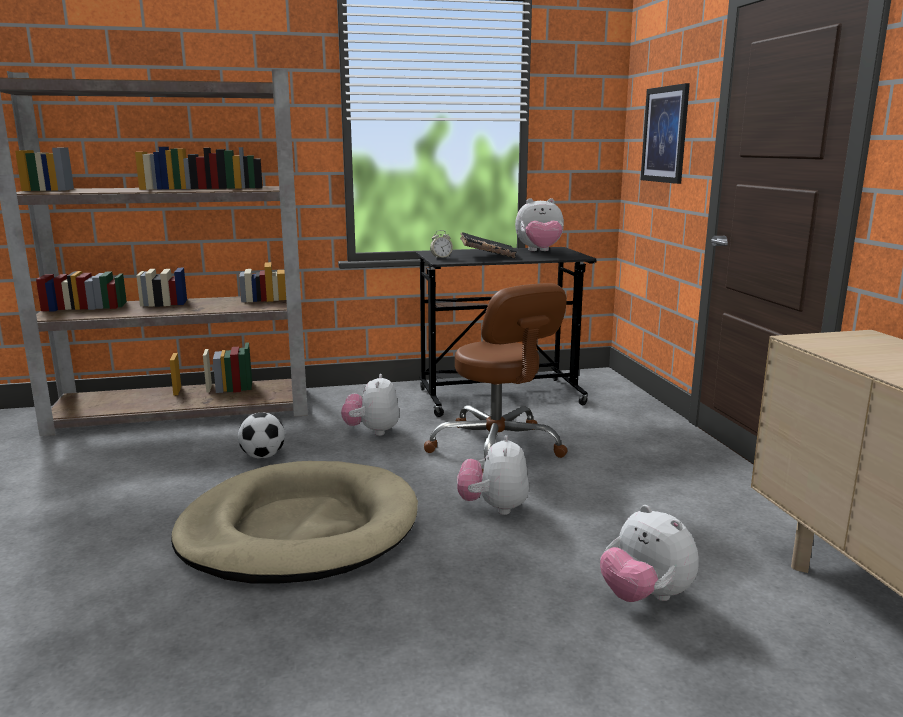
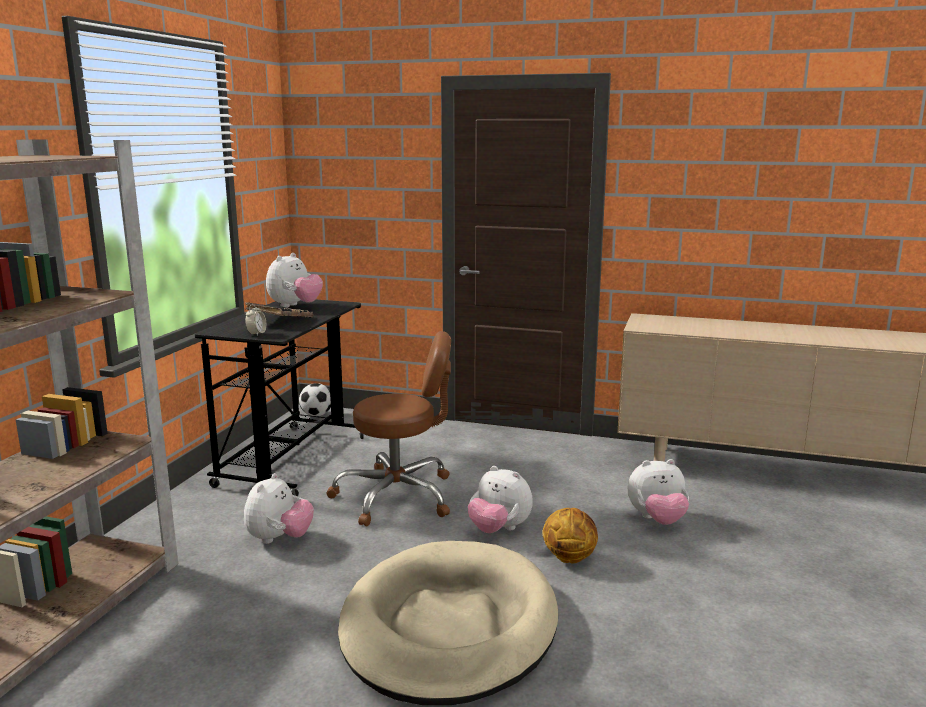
camera: 60 degrees left, 0 degrees up
(263, 456) = (253, 615): football -> football (316, 415)
(372, 431) = (279, 539): plush toy -> plush toy turned 105 degrees counterclockwise
(481, 558) = (569, 557): none -> basketball
(665, 134) = (363, 184): picture -> none

